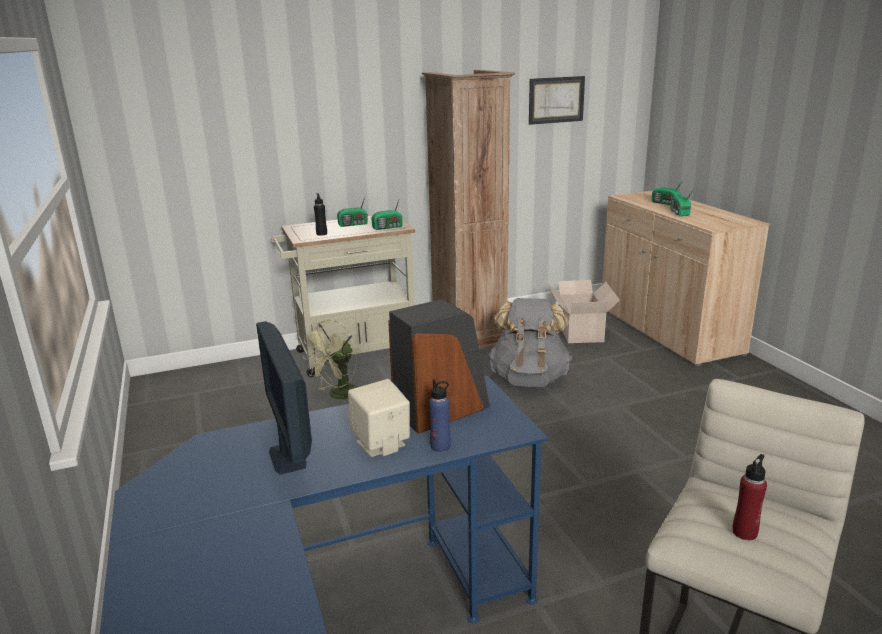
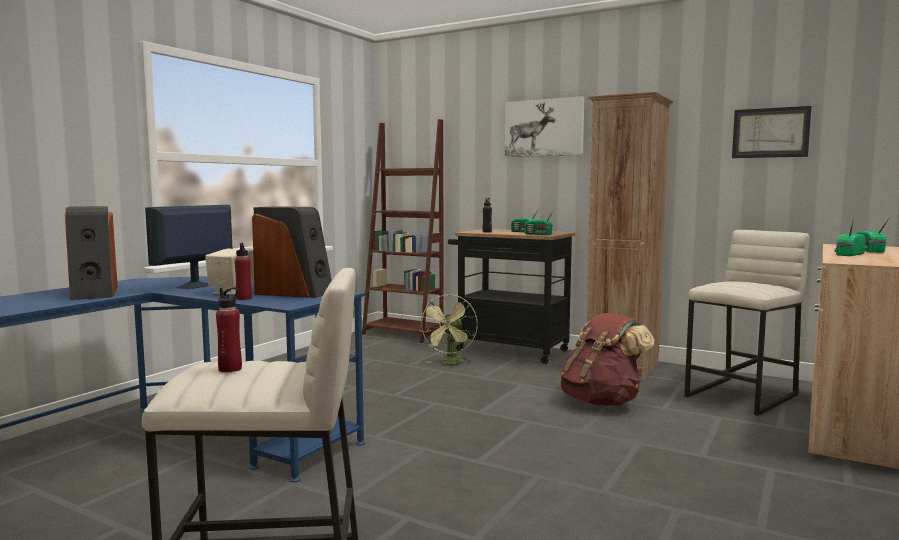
camera: 50 degrees right, 15 degrees down
(197, 379) = (402, 334): none -> brown bookcase
(224, 549) = (93, 293): none -> speaker
(339, 396) = (450, 363): green fan -> green fan turned 75 degrees counterclockwise
(344, 97) = (544, 128): none -> picture
(352, 355) = (509, 351): beige cart -> black cart
(440, 446) = (243, 298): blue bottle -> red bottle
(529, 379) = (602, 402): grey backpack -> brown backpack
(580, 331) = (741, 395): cardboard box -> beige stool

